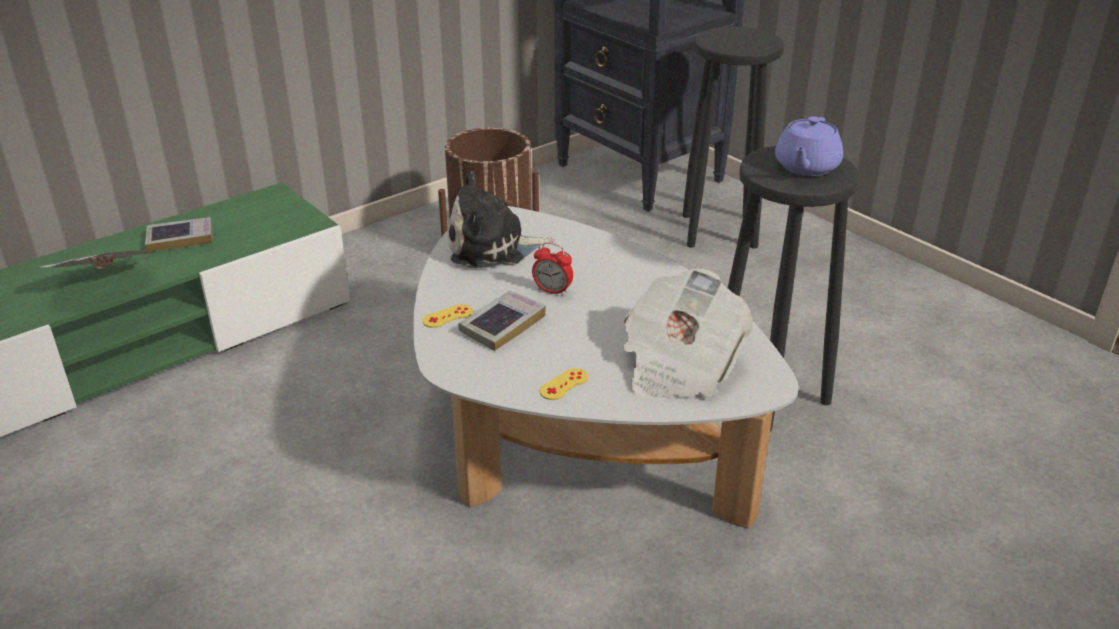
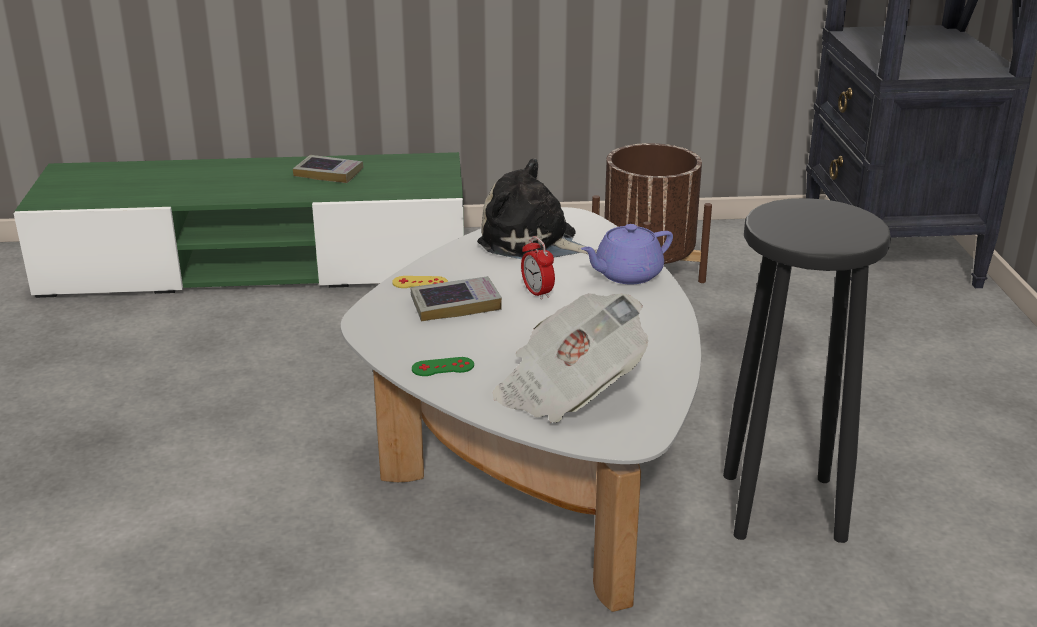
camera: 35 degrees right, 5 degrees down
(107, 283) = (240, 190): newspaper -> none
(564, 384) = (443, 367): yellow game controller -> green game controller
(720, 231) = (918, 335): black stool -> none
(806, 167) = (824, 226): purple teapot -> purple teapot (626, 275)

